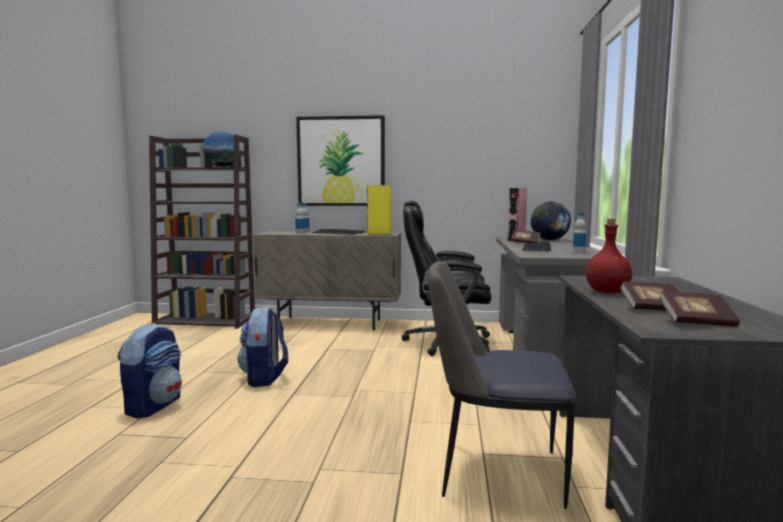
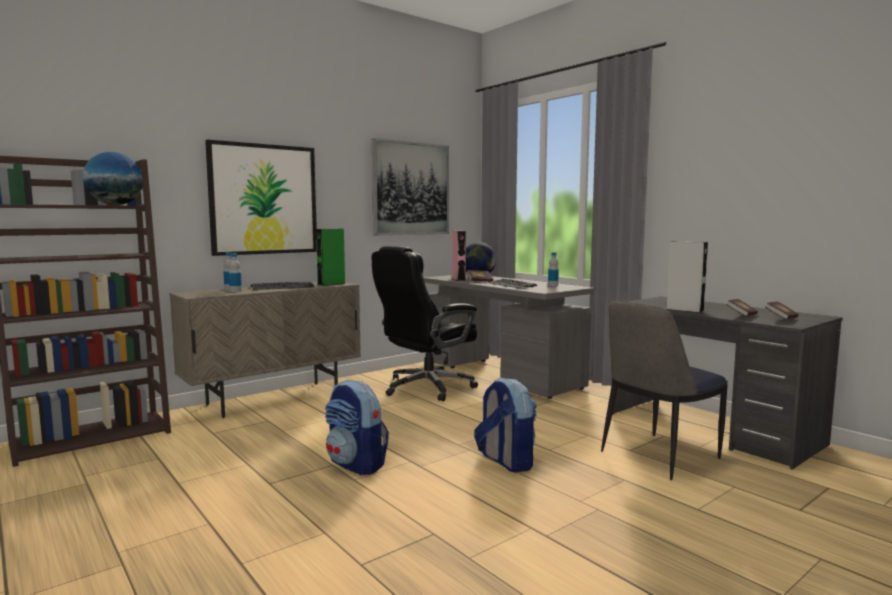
camera: 45 degrees left, 0 degrees up
(153, 406) = (317, 530): backpack -> backpack (505, 461)
(379, 234) = (331, 284): yellow speaker -> green speaker
(490, 147) = (411, 189): none -> picture
(607, 292) = (685, 310): red bottle -> grey speaker

